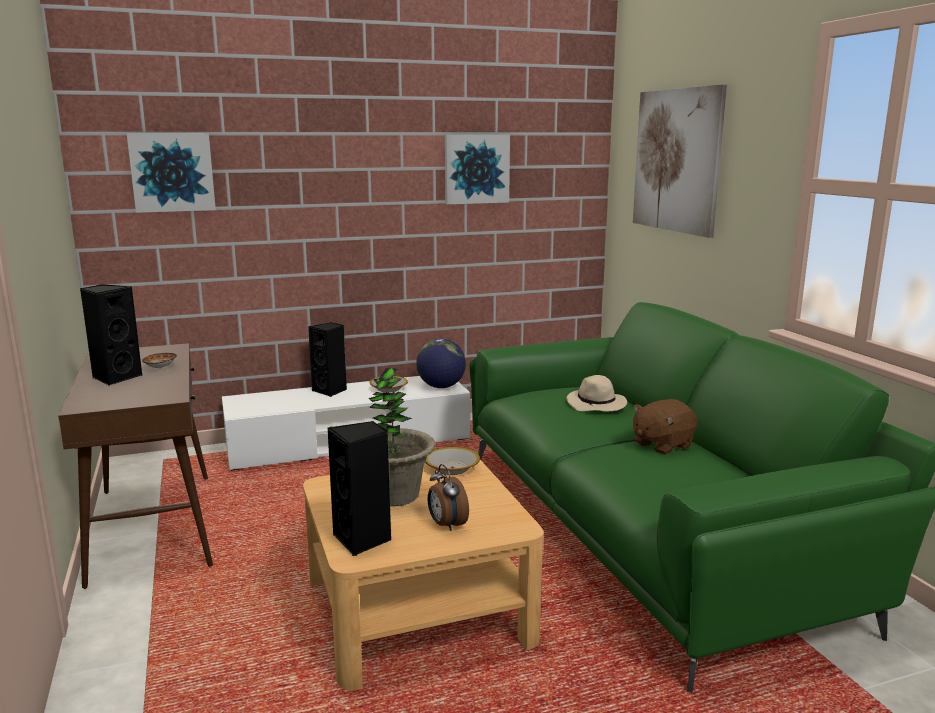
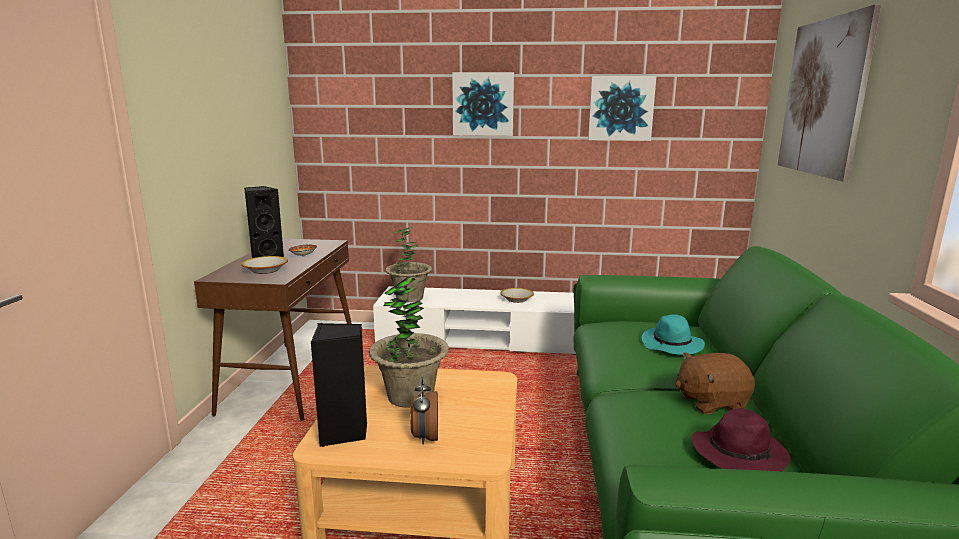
camera: 25 degrees right, 0 degrees up
(172, 172) = (362, 106): picture -> picture (483, 104)
(262, 405) = (409, 297): none -> potted plant
(330, 391) = (469, 294): black speaker -> none
(441, 387) = (562, 304): globe -> none
(452, 468) = (483, 382): bowl -> bowl (265, 270)
(597, 405) = (672, 345): beige hat -> turquoise hat
(711, 476) = (739, 453): none -> purple hat

